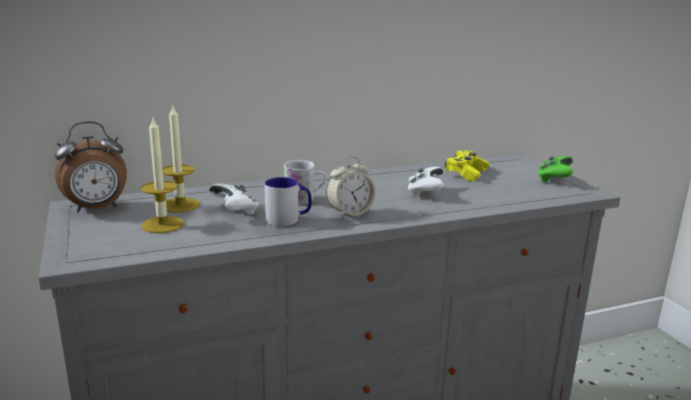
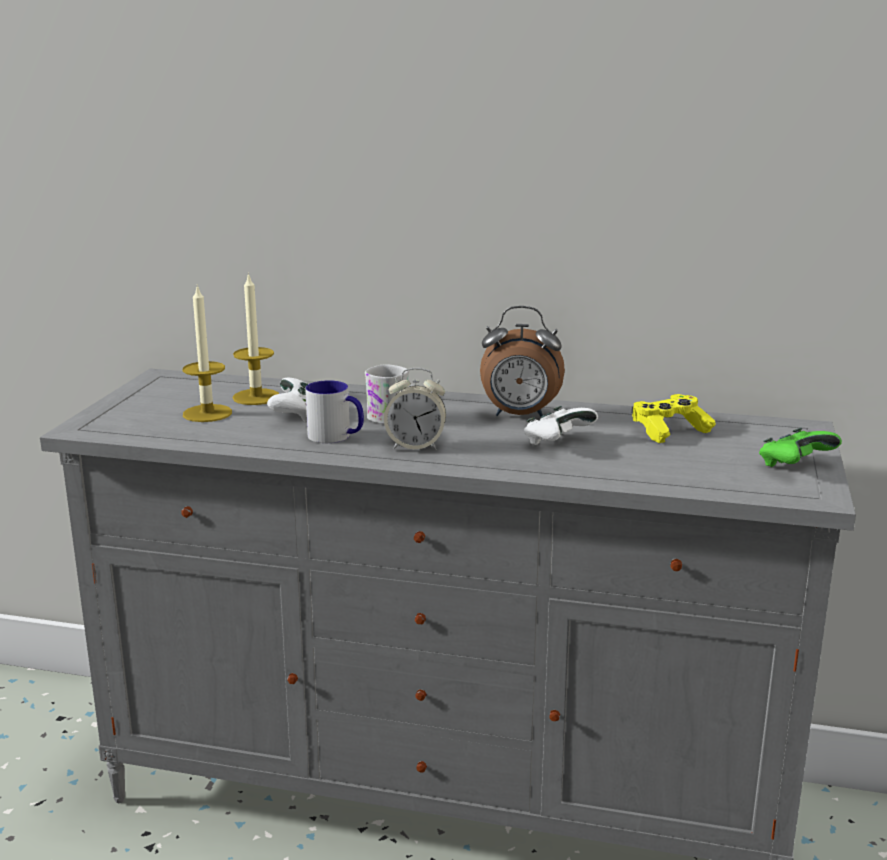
camera: 35 degrees right, 0 degrees up
(96, 209) = (175, 384): alarm clock -> alarm clock (519, 415)

